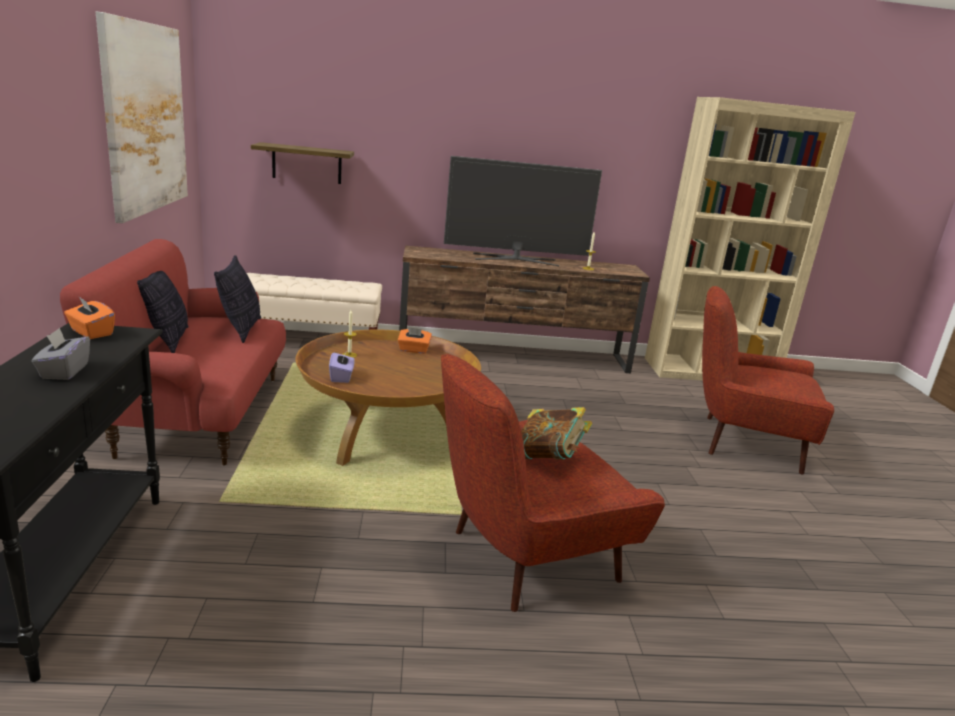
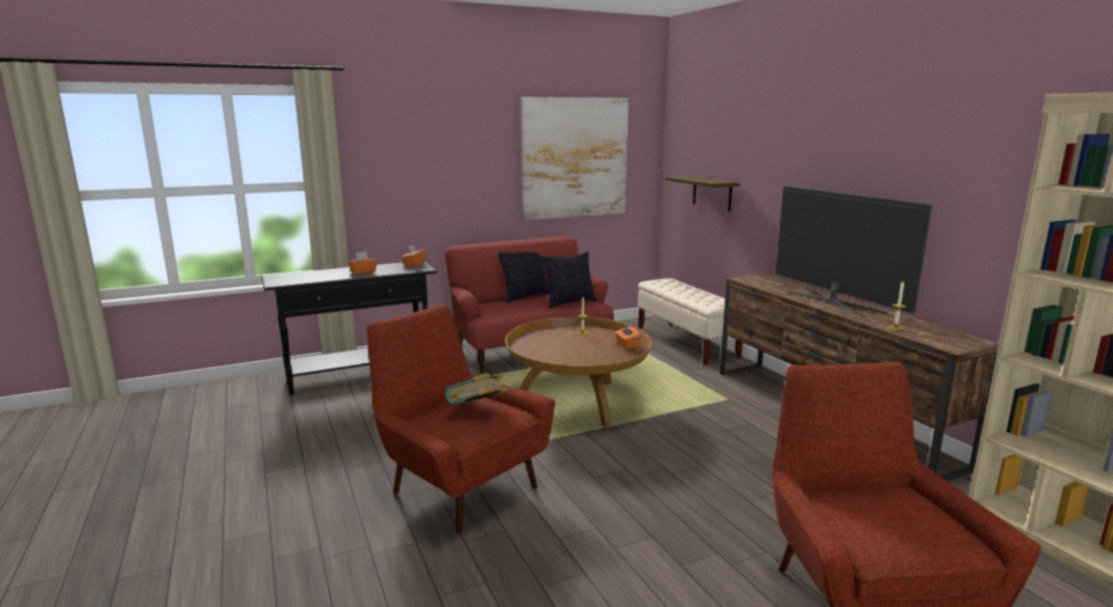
camera: 70 degrees right, 5 degrees down
(64, 371) = (363, 272): grey tissue box -> orange tissue box
(341, 377) = (541, 339): purple tissue box -> none

